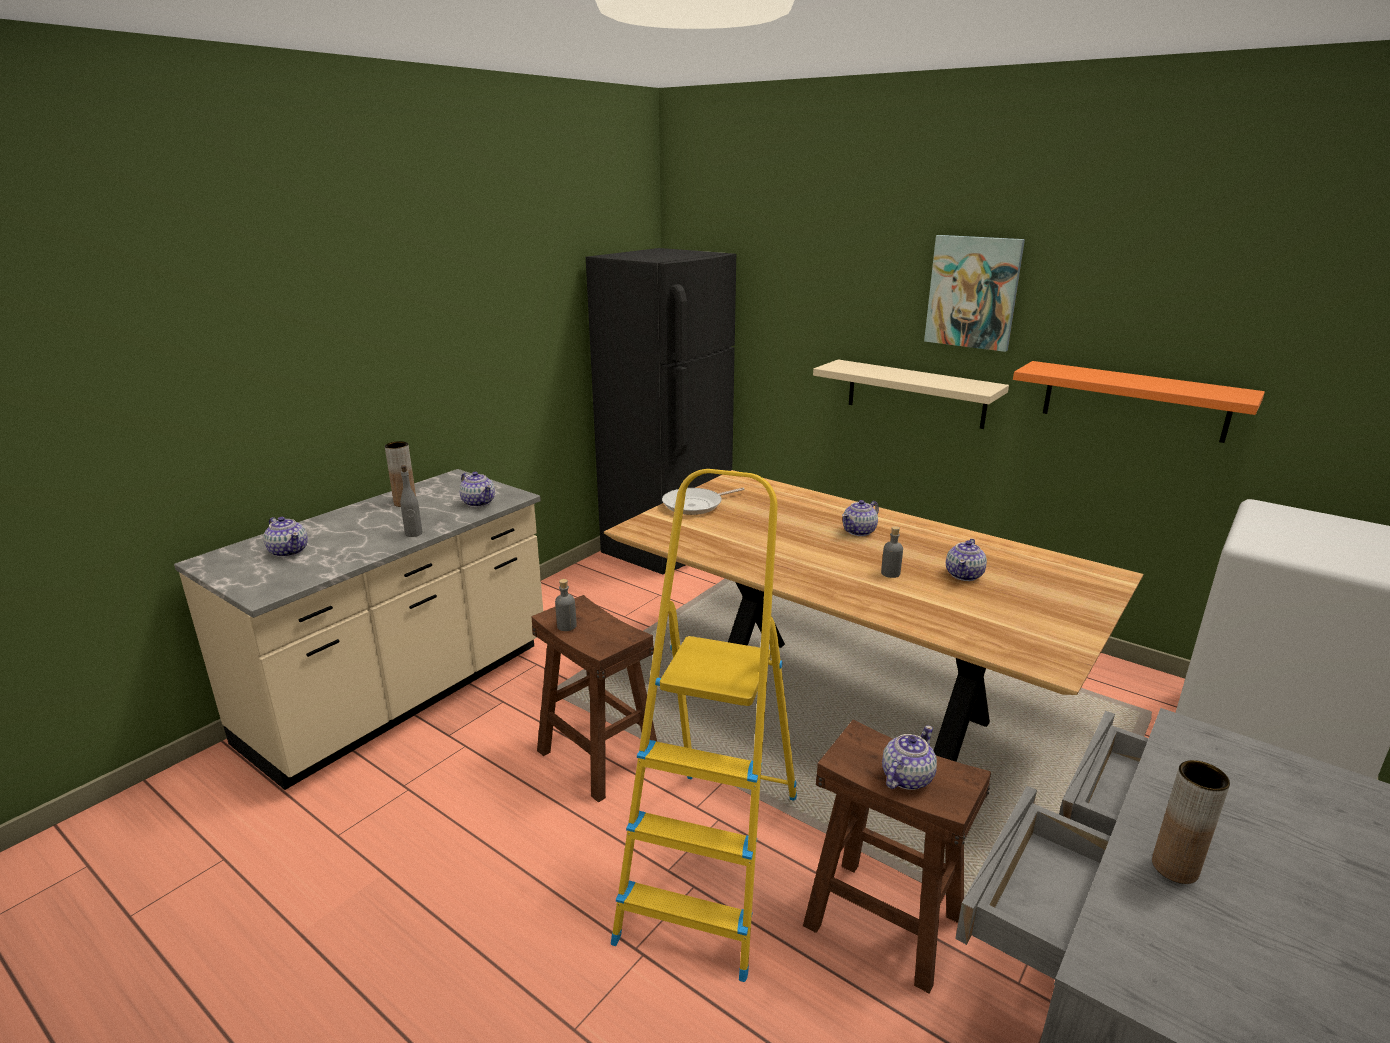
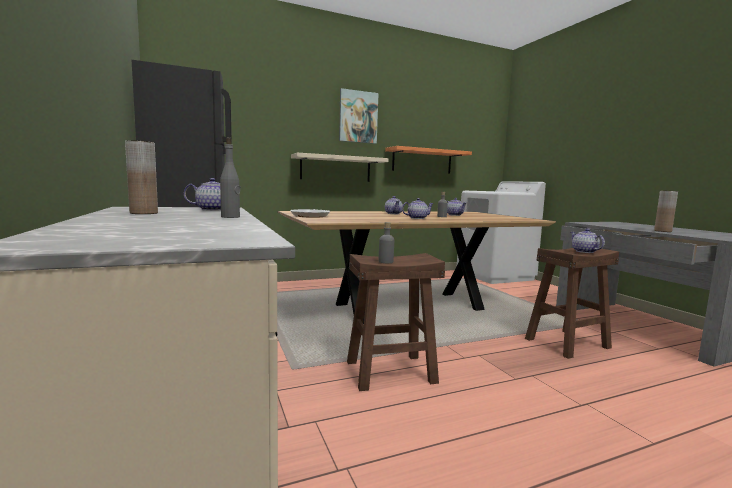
camera: 60 degrees left, 15 degrees down
(289, 551) = (141, 230): teapot -> teapot (417, 218)
(713, 863) = (514, 366): yellow step ladder -> none

